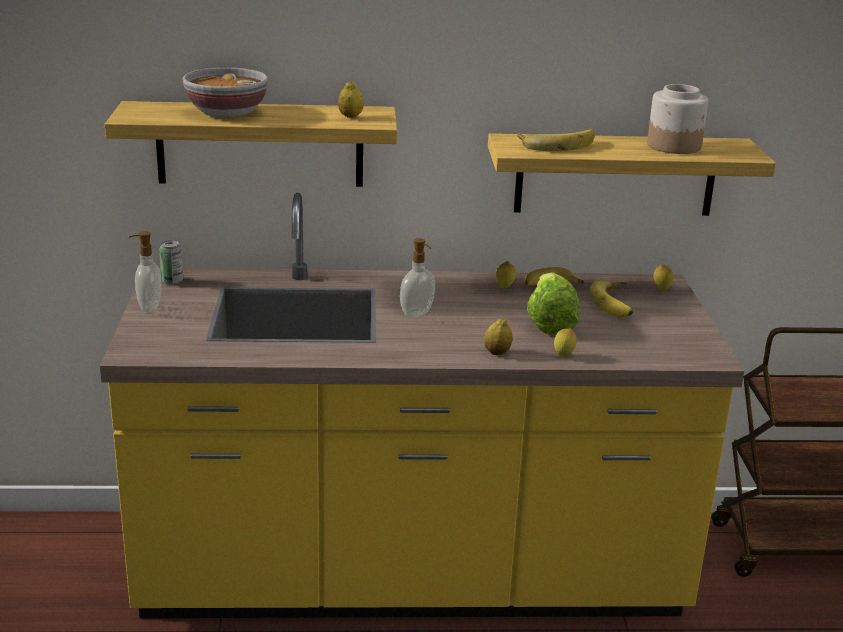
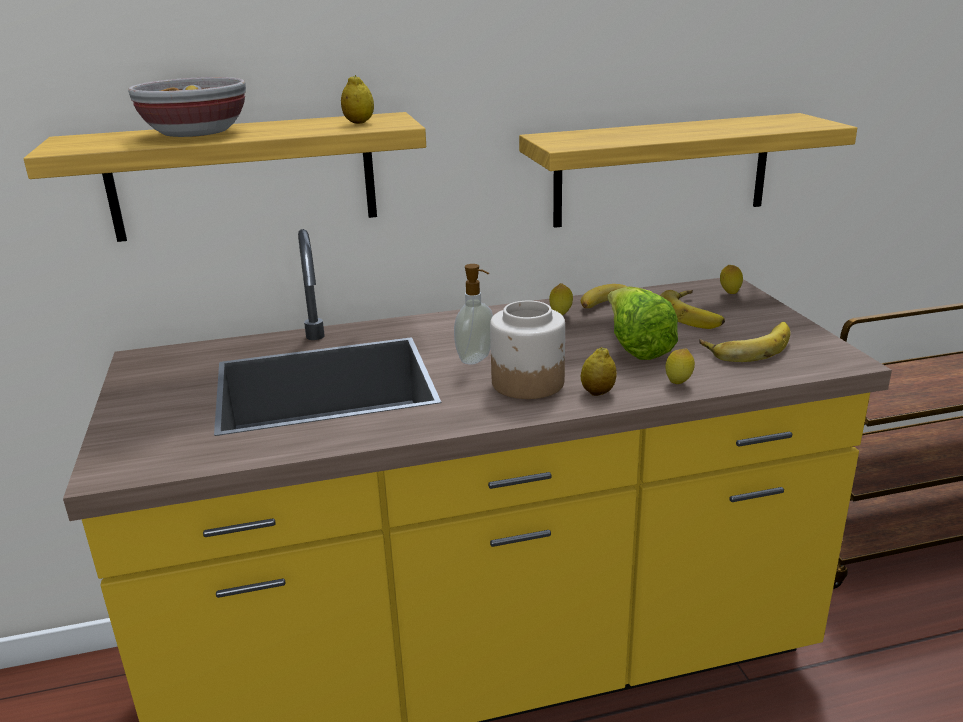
camera: 10 degrees left, 0 degrees up
(148, 307) = (126, 401): soap dispenser -> none
(172, 281) = (154, 363): can -> none
(556, 144) = (605, 135): banana -> banana (747, 346)
(674, 146) = (735, 125): jar -> jar (529, 382)

